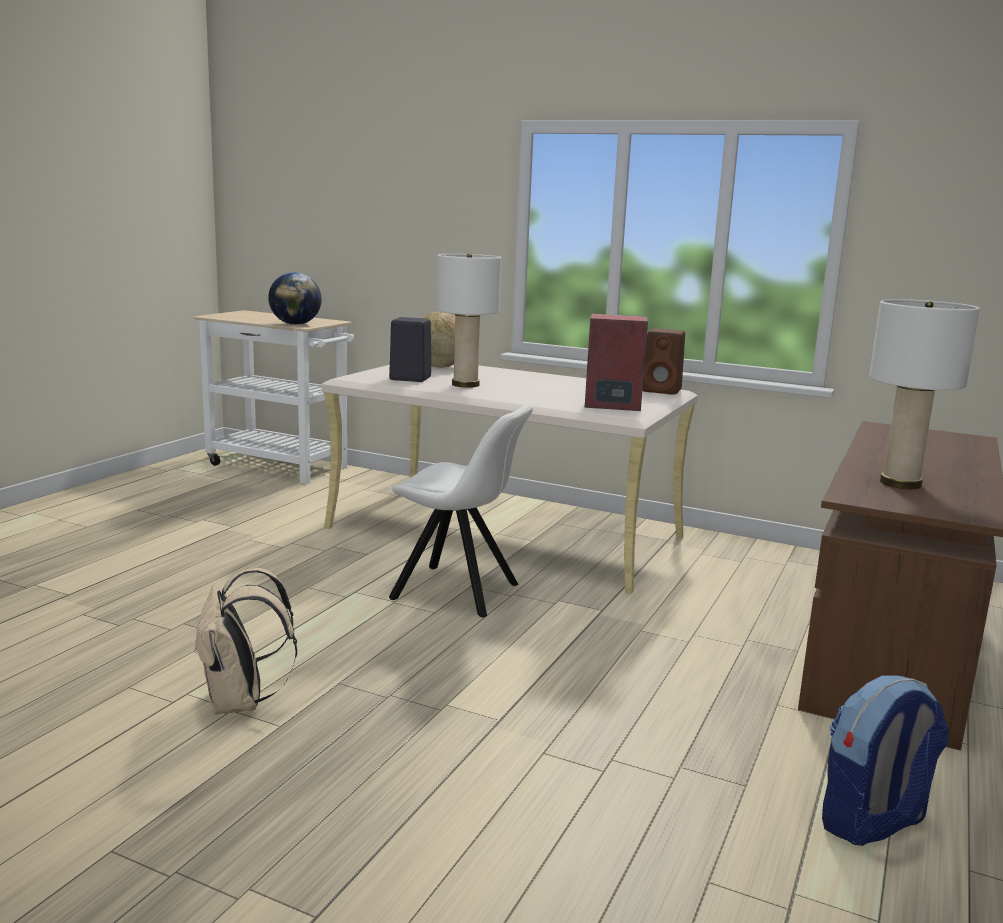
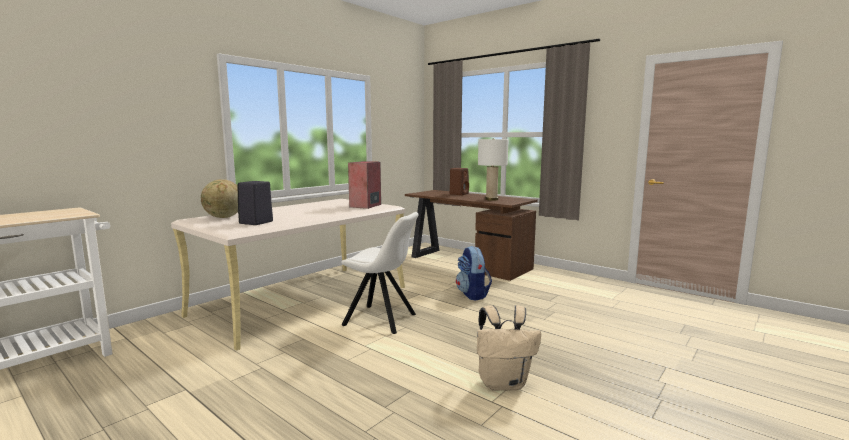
camera: 75 degrees left, 5 degrees down
(295, 324) = (64, 215): globe -> none
(456, 591) = (380, 319): white chair -> white chair turned 75 degrees clockwise
(465, 385) = (291, 217): white table lamp -> none
(663, 390) = (339, 200): brown speaker -> brown speaker (459, 194)
(872, 823) = (574, 285): backpack -> backpack (473, 294)

